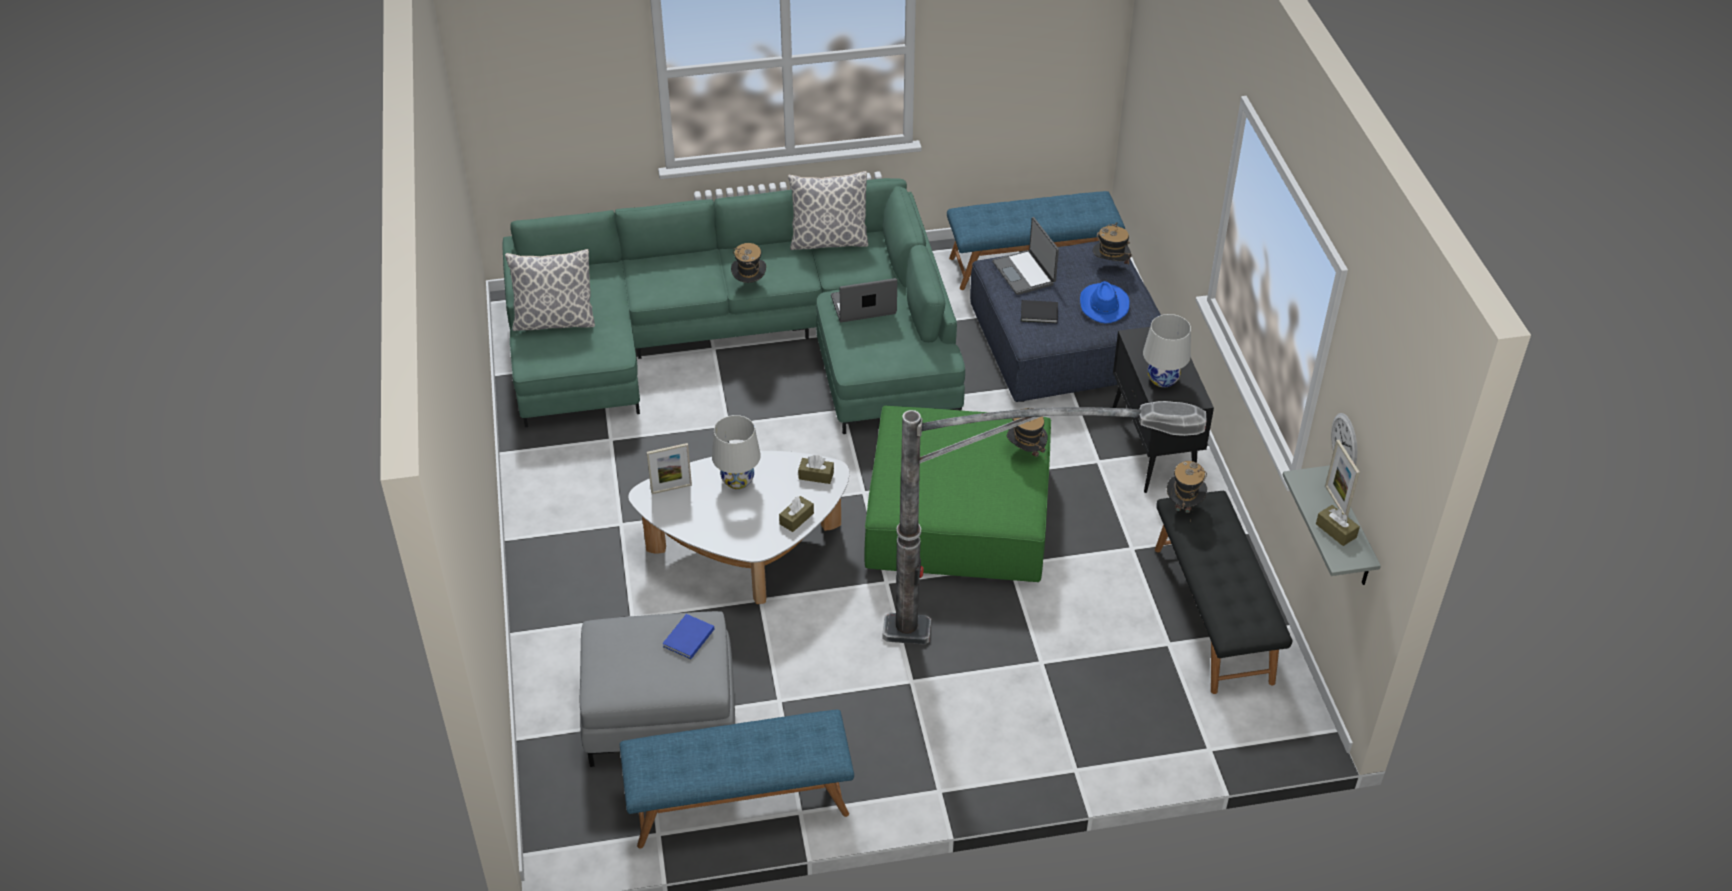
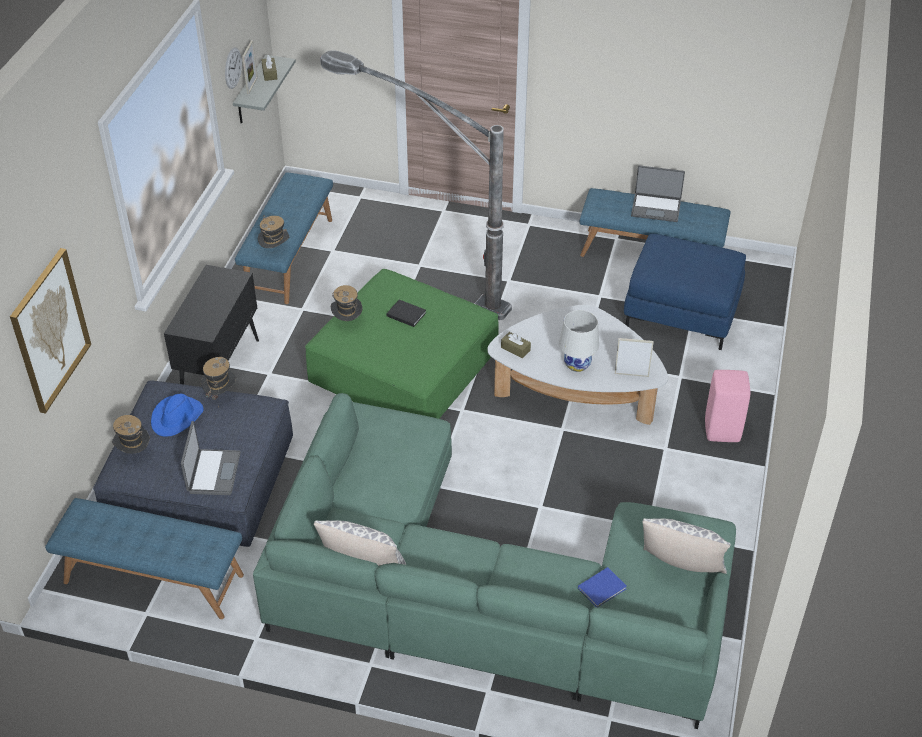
camera: 155 degrees left, 0 degrees up
(561, 565) = (722, 430): none -> pink stool
(660, 714) = (682, 312): grey ottoman -> blue ottoman
(687, 638) = (662, 265): blue book -> blue book (603, 588)
(749, 285) = (473, 546): hat -> hat (221, 394)
(796, 518) = (547, 323): brown tissue box -> none
(863, 306) = (383, 482): laptop -> laptop (656, 208)
(1040, 313) = (236, 427): black book -> black book (405, 314)
(1163, 379) = (219, 294): white table lamp -> none
(1170, 112) = (50, 330): none -> picture
(1214, 614) = (289, 256): black bench -> blue bench

